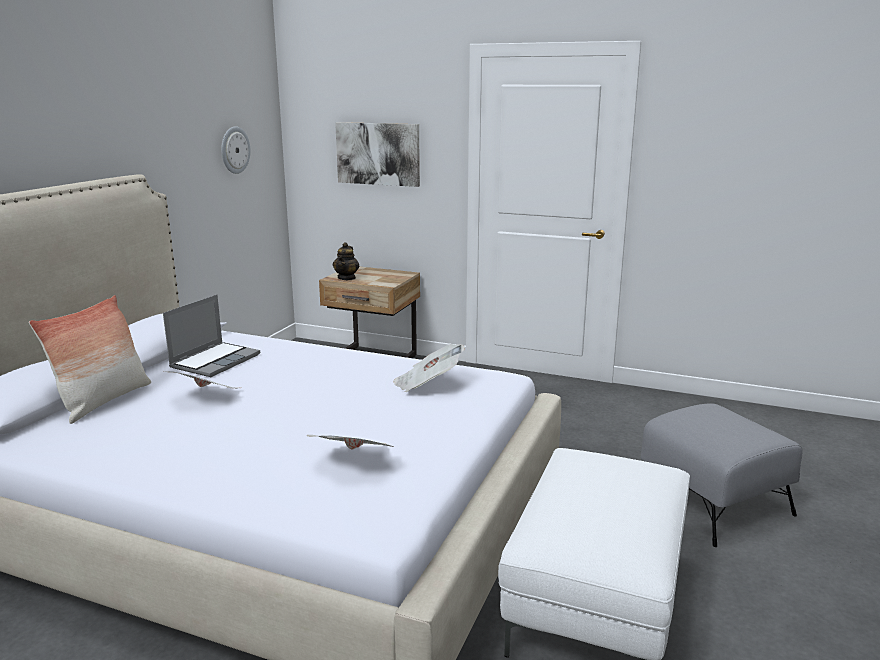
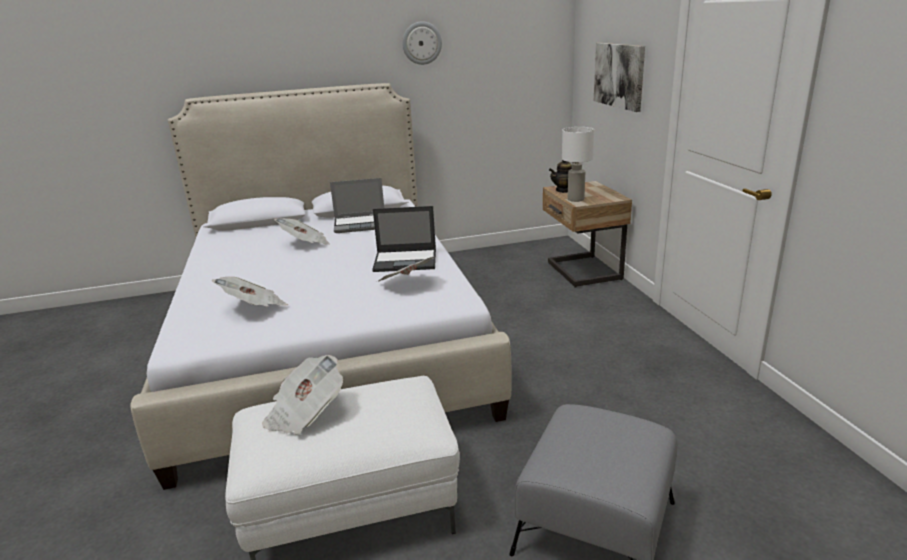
camera: 55 degrees right, 5 degrees up
(103, 401) = (275, 229): pillow -> none
(234, 150) = (506, 66): wall clock -> wall clock (421, 43)
(370, 370) = (406, 261): none -> laptop
(377, 282) = (575, 199): none -> white table lamp
(588, 507) = (305, 413): none -> newspaper

